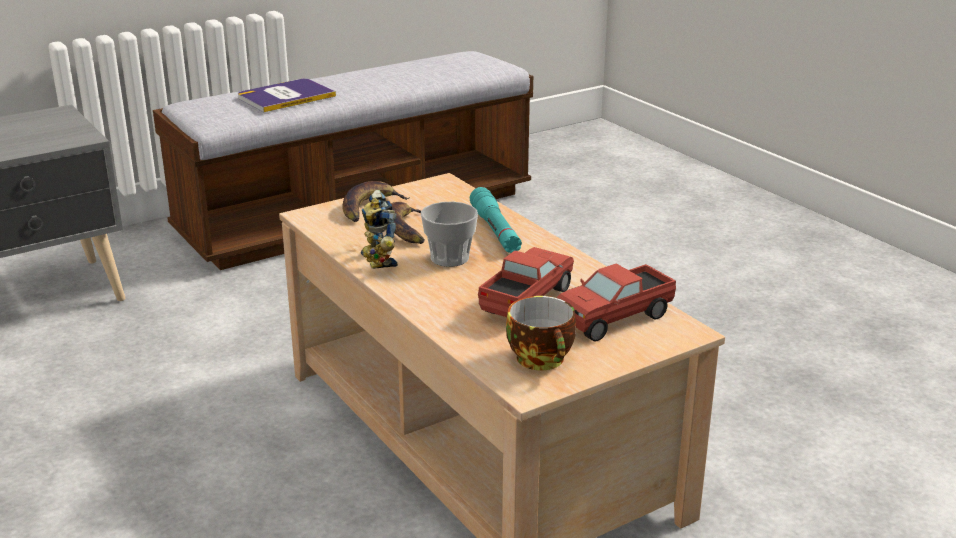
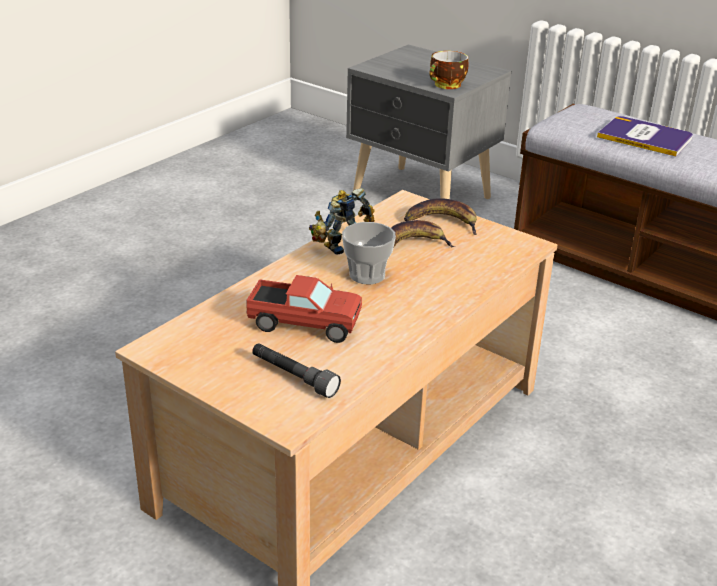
camera: 70 degrees right, 5 degrees up
(495, 231) = (441, 288): turquoise flashlight -> none
(543, 360) = (202, 349): cup -> cup (447, 85)
(615, 319) = (293, 377): toy truck -> grey flashlight

